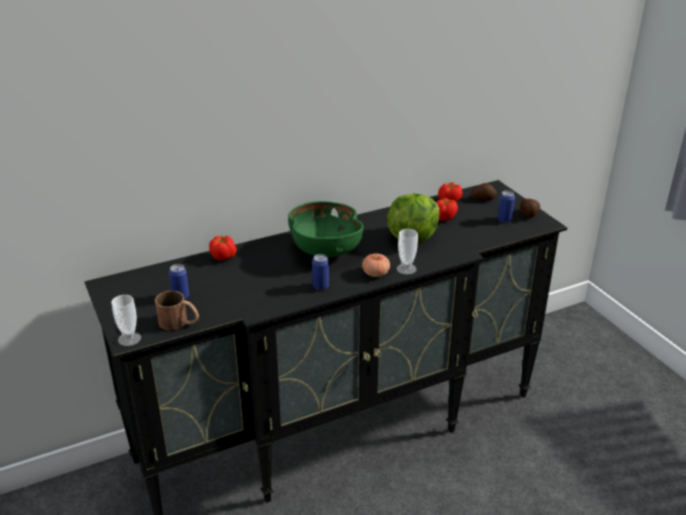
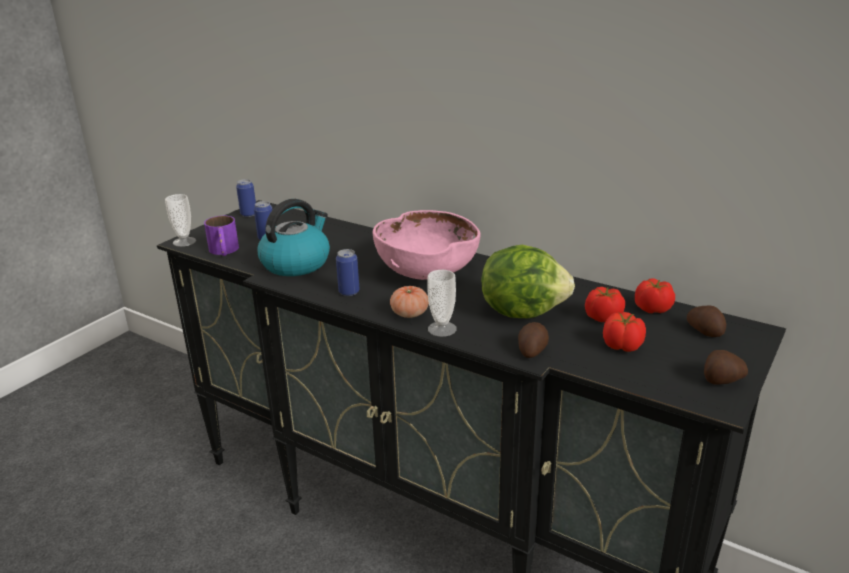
camera: 60 degrees right, 5 degrees down
(179, 322) = (224, 251): brown mug -> purple mug
(223, 257) = (353, 233): tomato -> tomato (623, 347)
(247, 295) = (296, 263): none -> kettle
(325, 249) = (426, 272): green bowl -> pink bowl
(457, 250) = (532, 350): none -> potato
(504, 219) = (672, 364): can -> can (248, 214)

